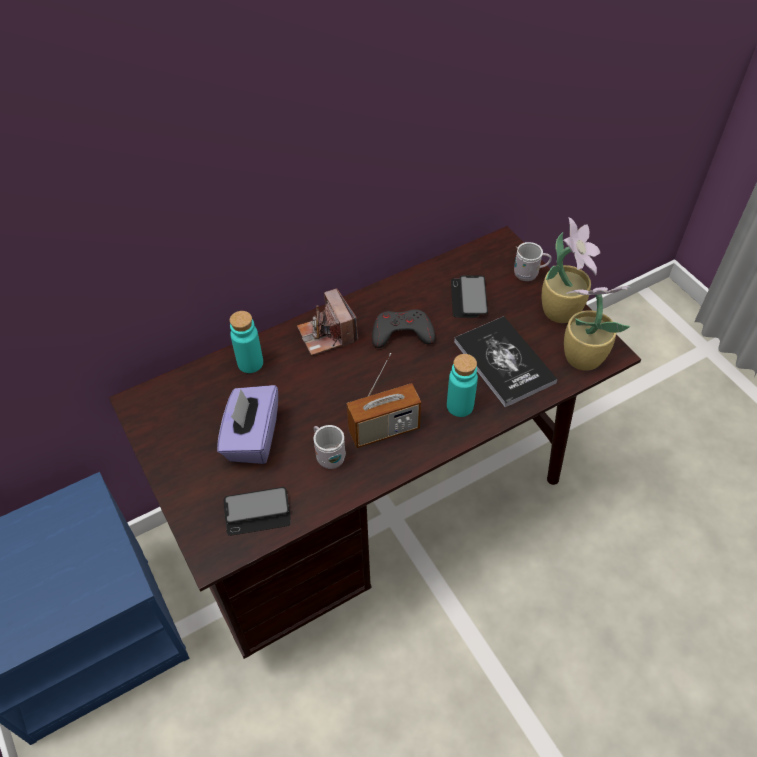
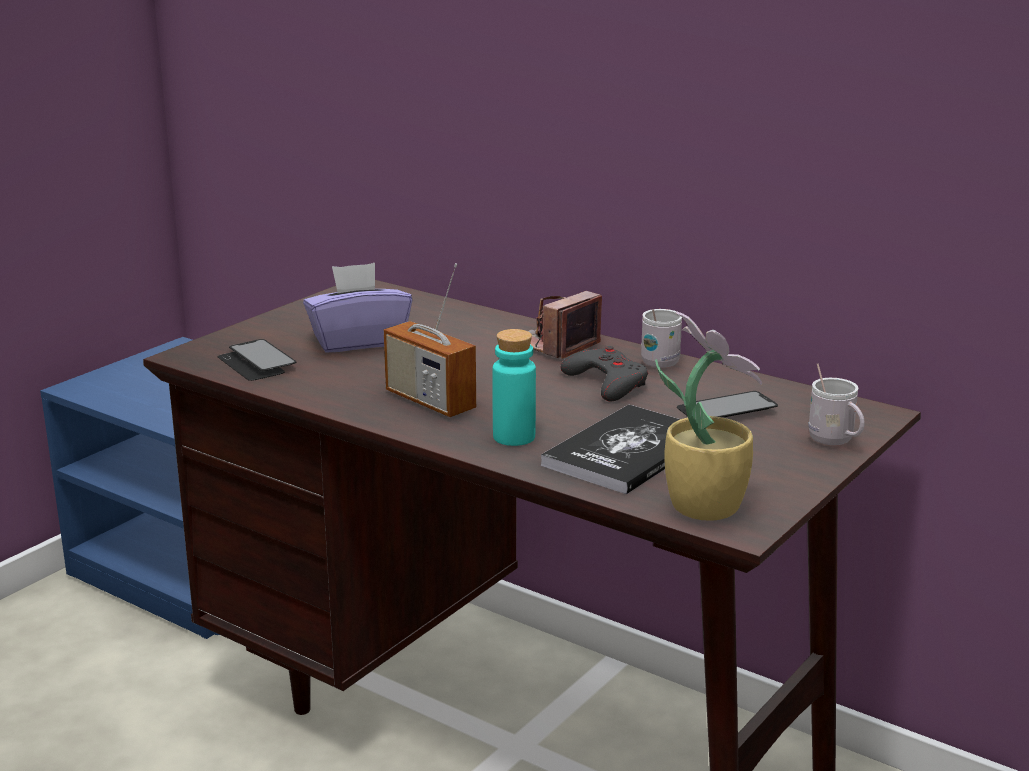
camera: 65 degrees right, 30 degrees down
(250, 363) = (468, 319): turquoise bottle -> none
(328, 455) = (364, 380): white mug -> white mug (663, 361)
(561, 310) = (789, 476): potted plant -> none

